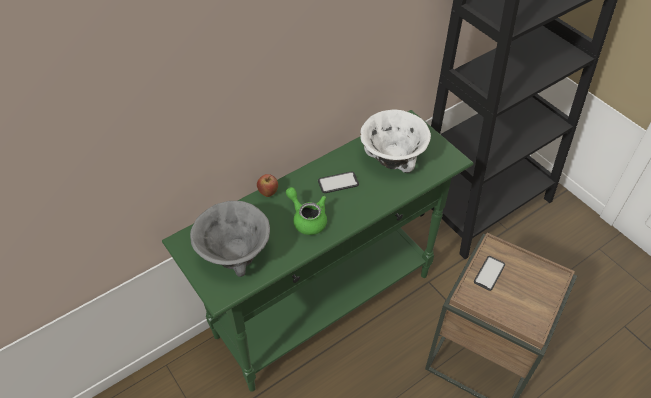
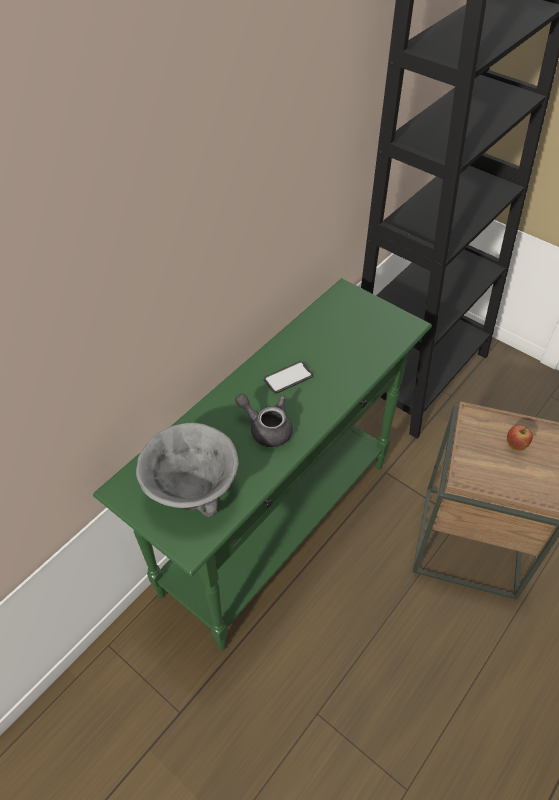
camera: 15 degrees left, 0 degrees up
(268, 193) = (209, 407): apple -> apple (515, 445)
(307, 219) = (266, 428): green teapot -> grey teapot
(393, 158) = (341, 337): white bowl -> none
(489, 273) = (478, 447): phone -> none

